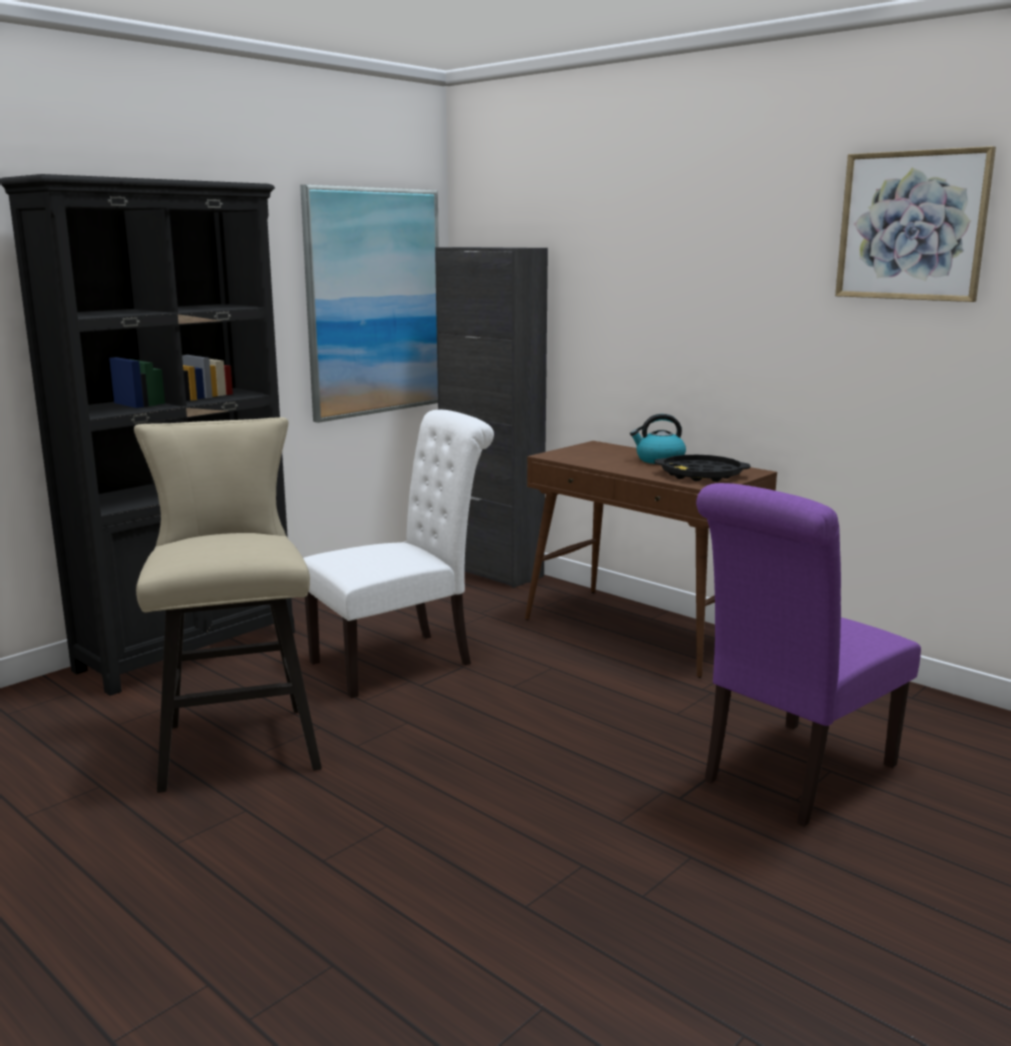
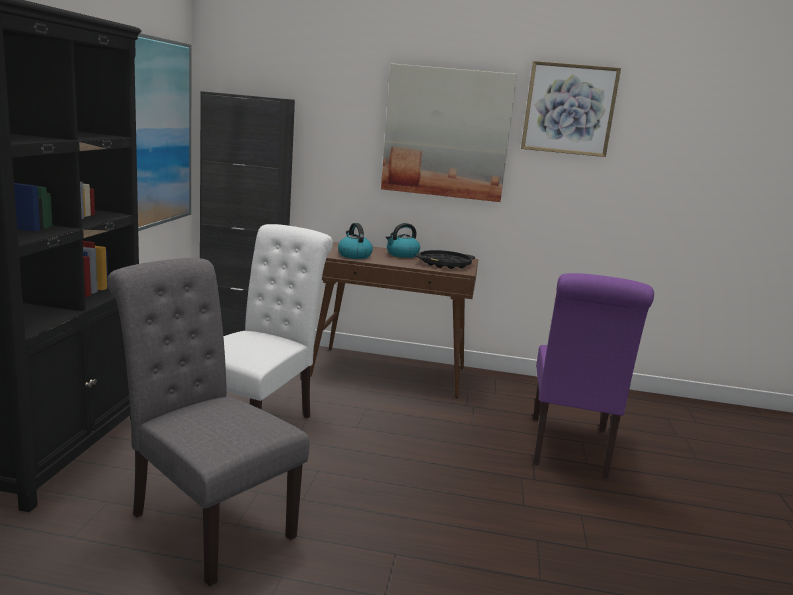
camera: 35 degrees left, 0 degrees up
(238, 741) = (205, 521): beige stool -> grey chair
(584, 458) = (354, 255): none -> kettle
(732, 279) = (447, 133): none -> picture

